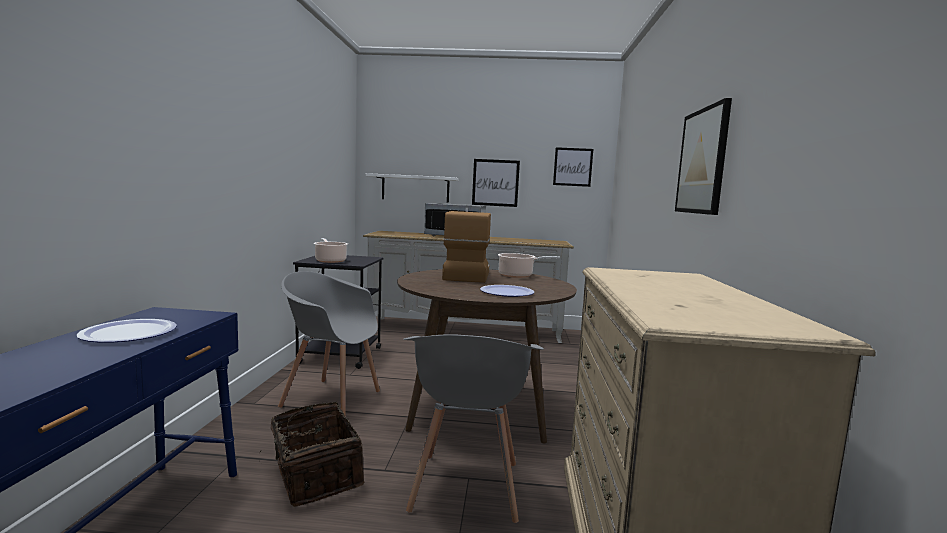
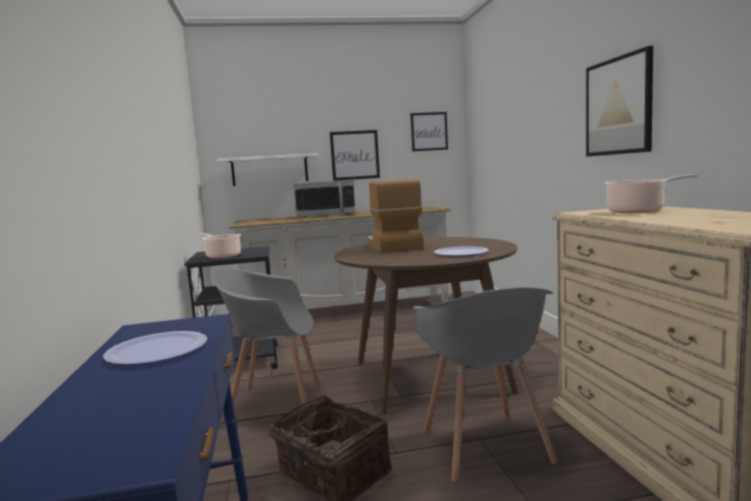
camera: 15 degrees left, 0 degrees up
(518, 275) = (438, 240): cooking pot -> cooking pot (638, 211)

